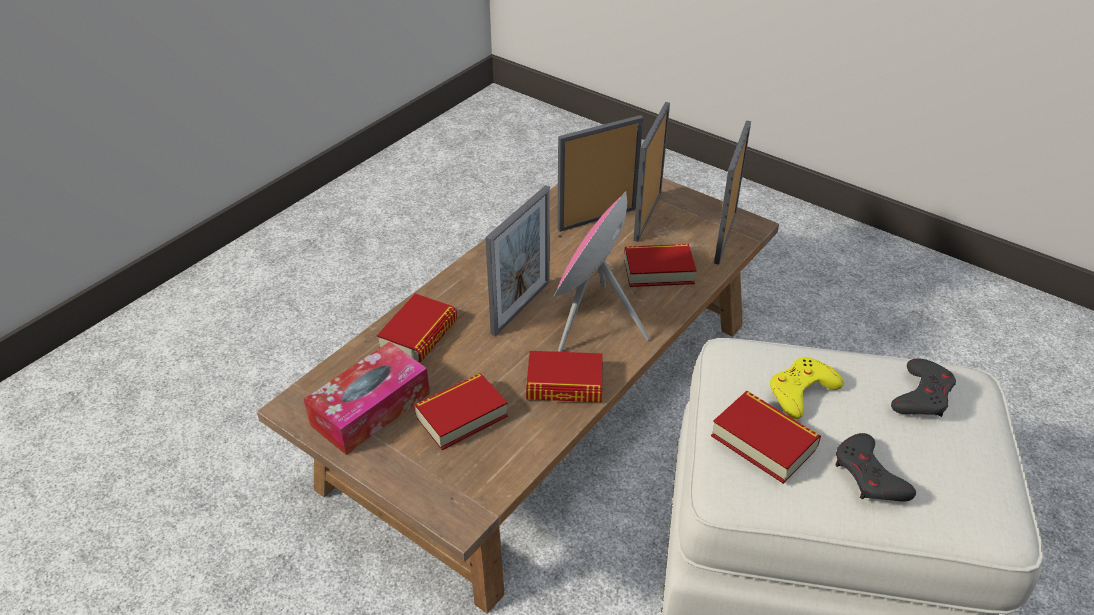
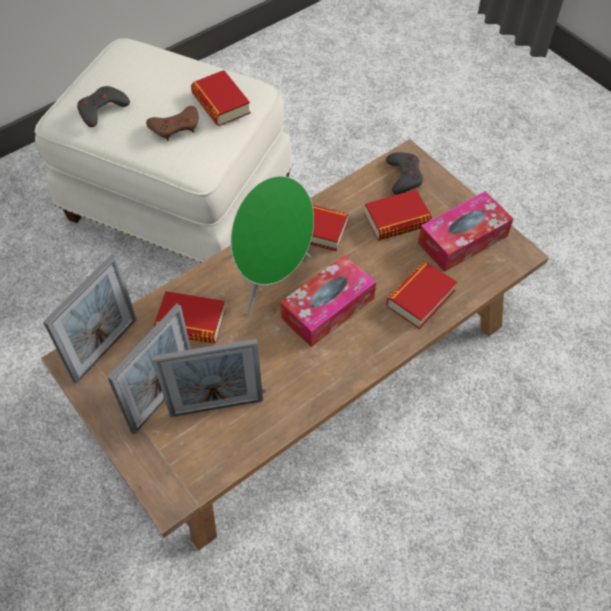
camera: 165 degrees left, 15 degrees up
(521, 307) = (327, 308): picture frame -> tissue box
(593, 322) = (272, 279): pink speaker -> green speaker
(801, 391) = (175, 127): yellow game controller -> brown game controller
(869, 475) = (174, 74): grey game controller -> grey game controller (404, 176)

